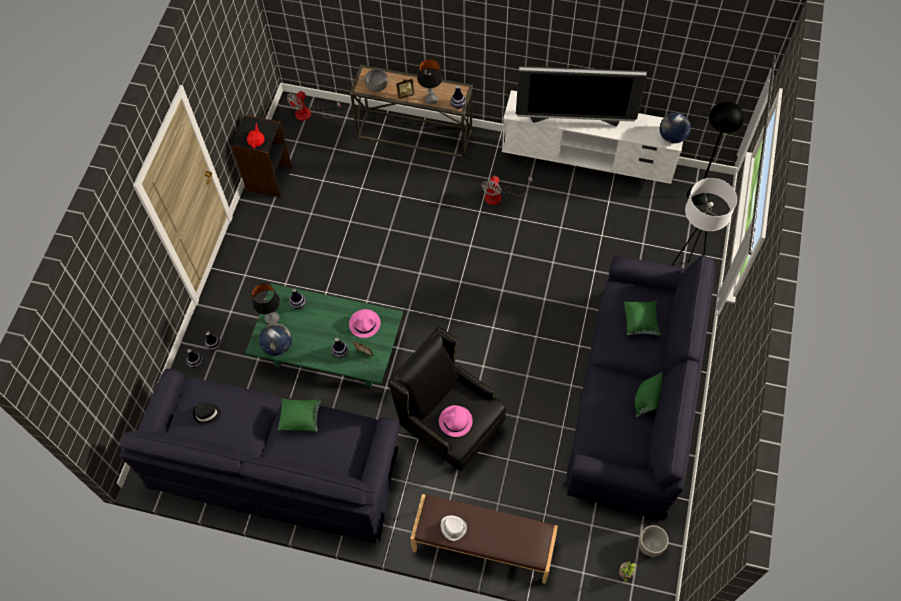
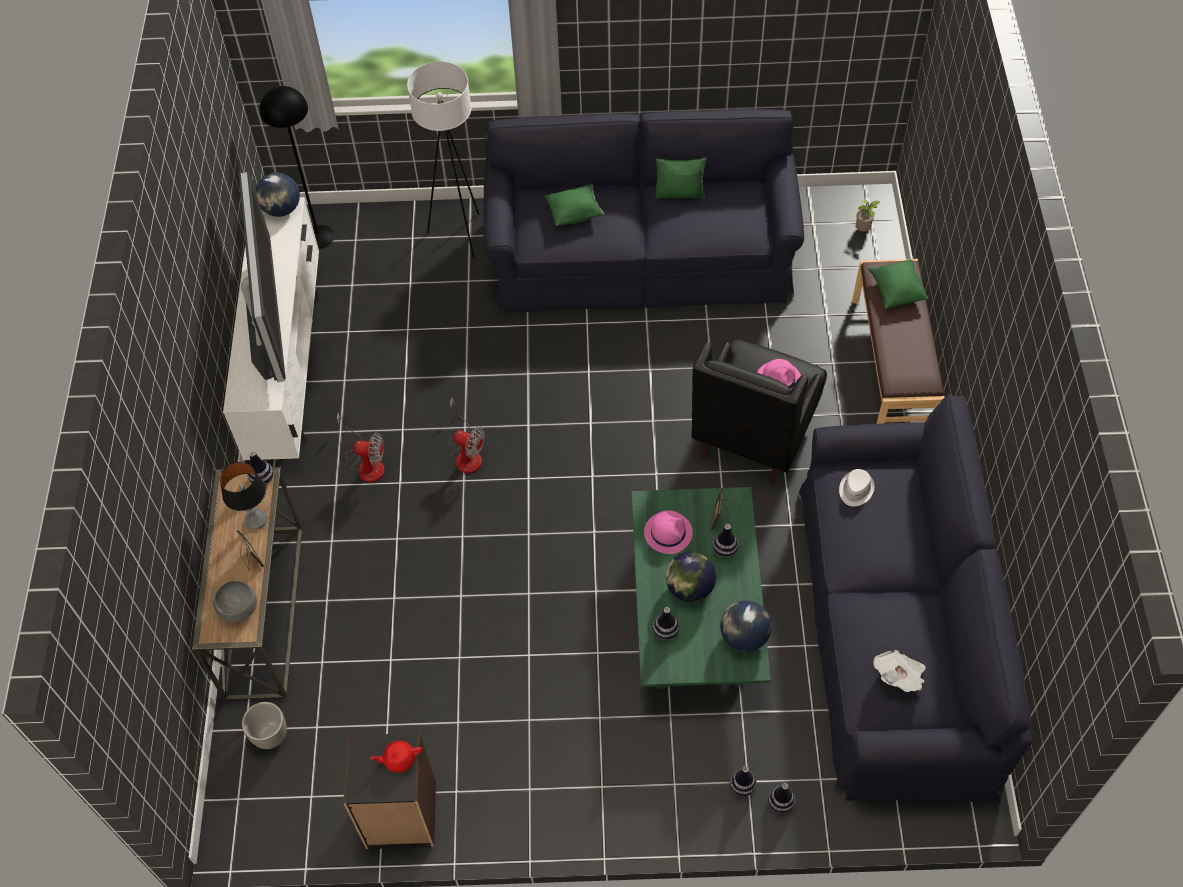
camera: 105 degrees left, 5 degrees down
(207, 414) = (899, 676): black hat -> newspaper
(272, 318) = (701, 661): table lamp -> none
(301, 418) = (853, 551): green pillow -> green pillow (896, 291)
(309, 114) = (246, 794): fan -> fan (466, 453)
(322, 325) = (689, 588): none -> globe
(453, 527) = (912, 355): white hat -> white hat (855, 489)
(650, 546) = (820, 213): planter -> planter (271, 735)

